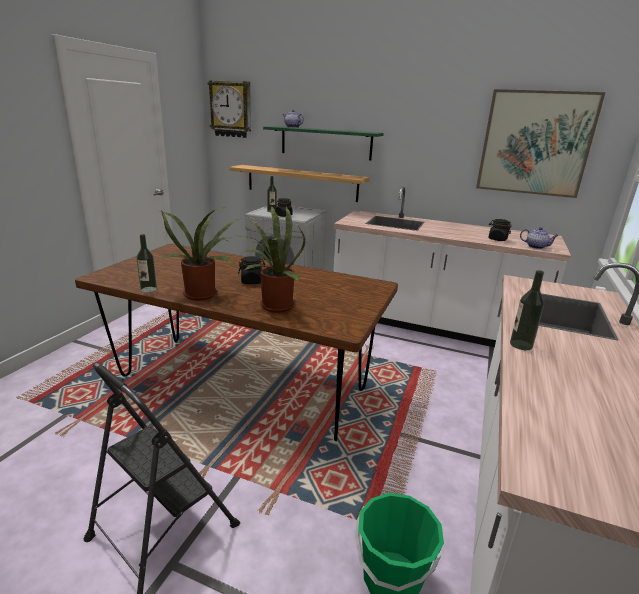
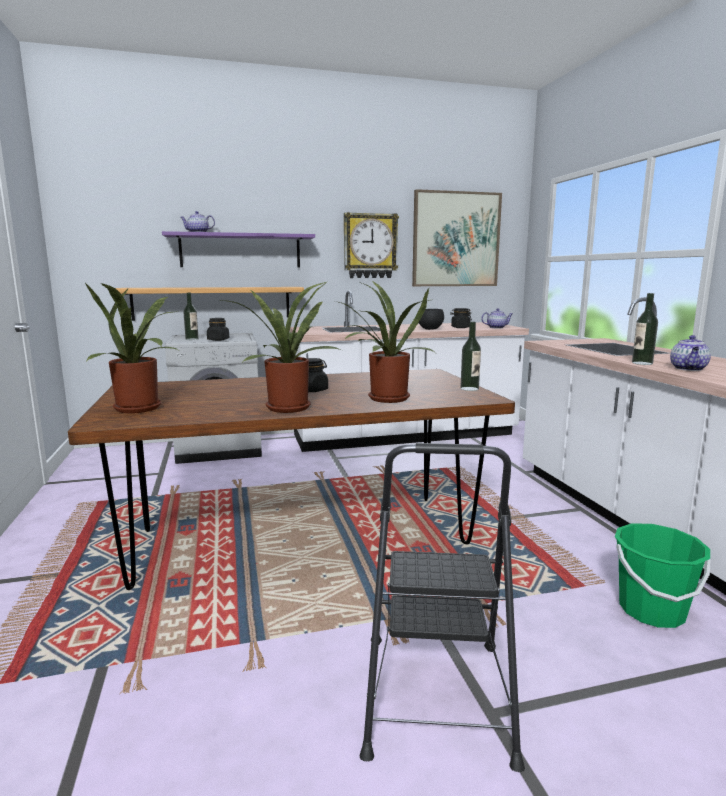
camera: 35 degrees left, 10 degrees down
(135, 271) = (142, 409): none -> potted plant
(148, 289) = (212, 417): bottle -> bottle (469, 389)
(231, 109) = (92, 213): wall clock -> wall clock (370, 246)
(326, 143) = (240, 251): green shelf -> purple shelf
(460, 236) = (429, 329): none -> black bowl
(546, 372) = (689, 369): none -> teapot

